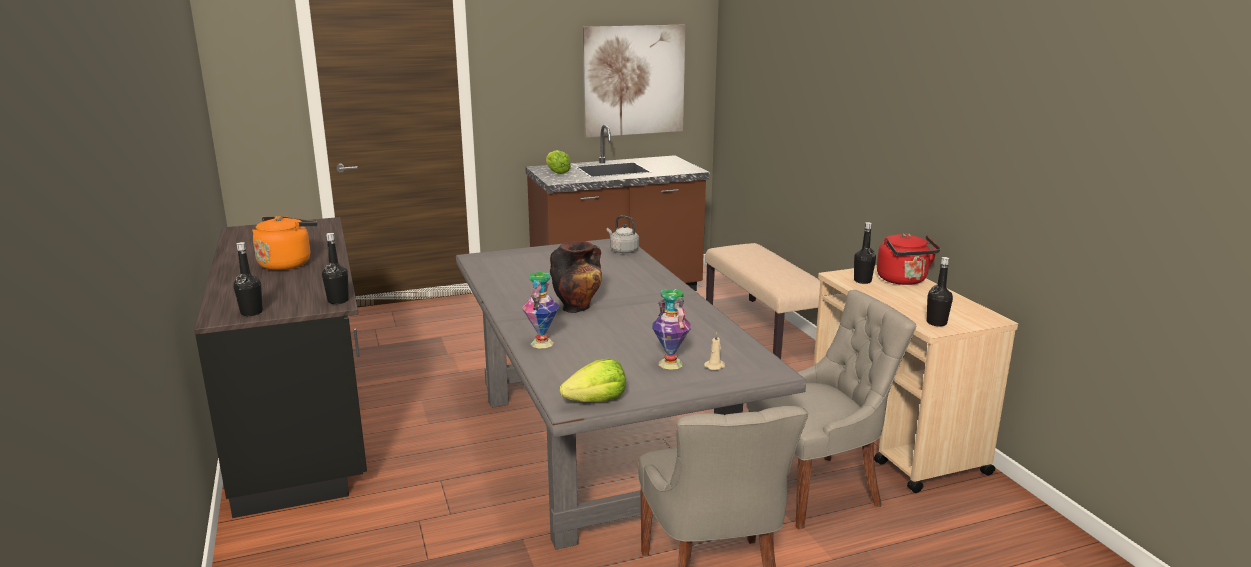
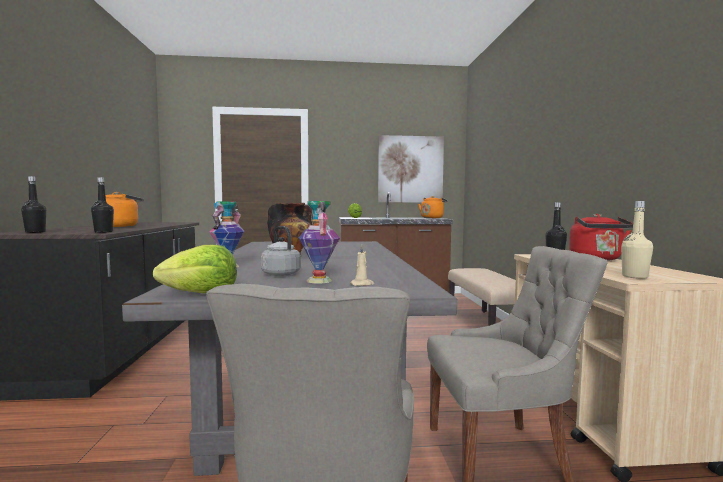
camera: 15 degrees right, 15 degrees down
(623, 250) = (365, 244): grey kettle -> grey kettle (279, 274)
(674, 164) = (432, 218): none -> orange kettle
(936, 323) = (634, 276): black bottle -> beige bottle

